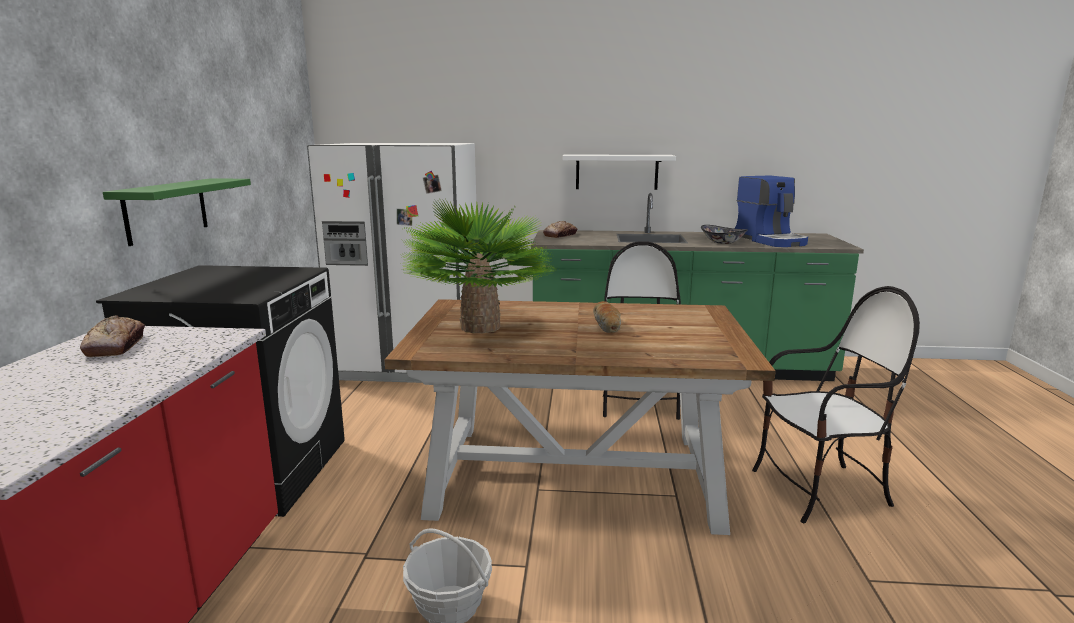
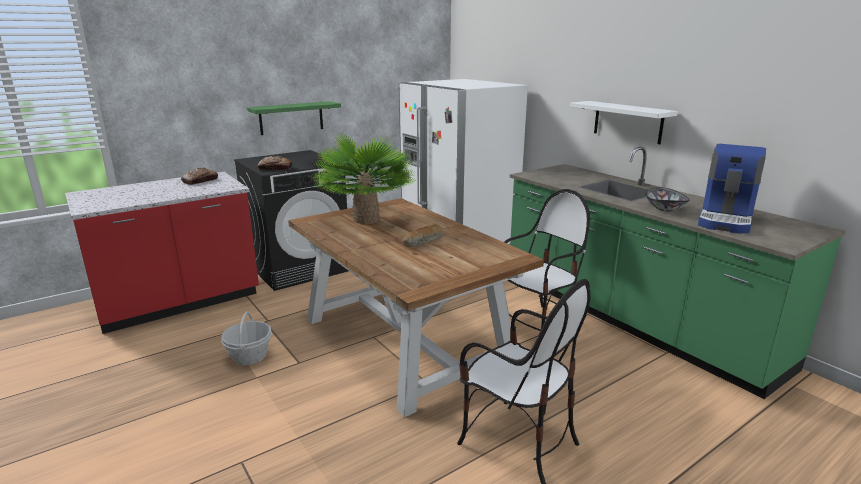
camera: 50 degrees right, 5 degrees up
(560, 235) = (558, 171): bread -> bread (275, 168)

